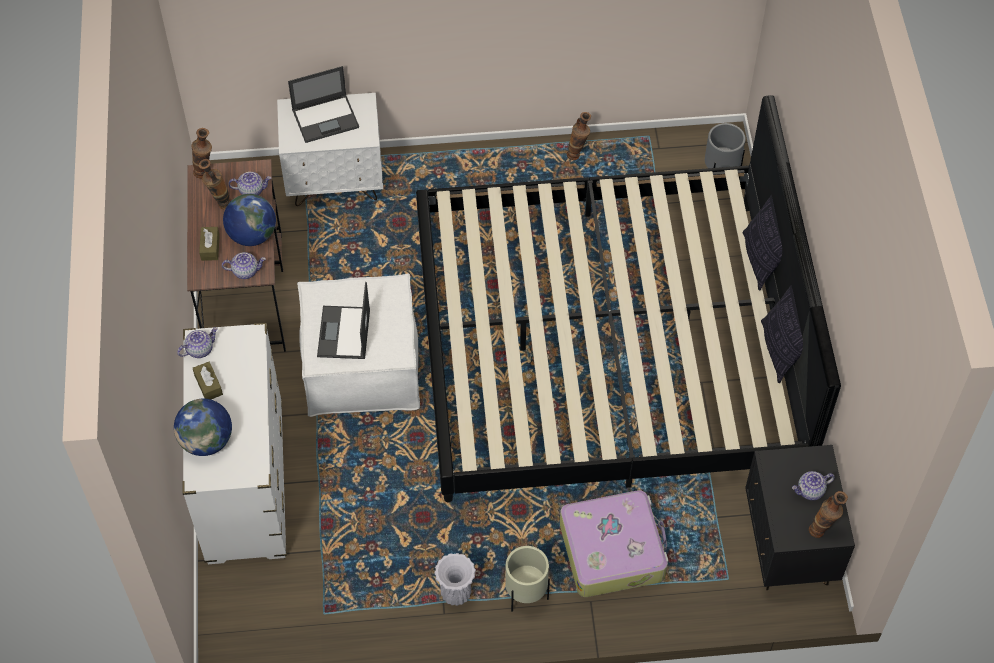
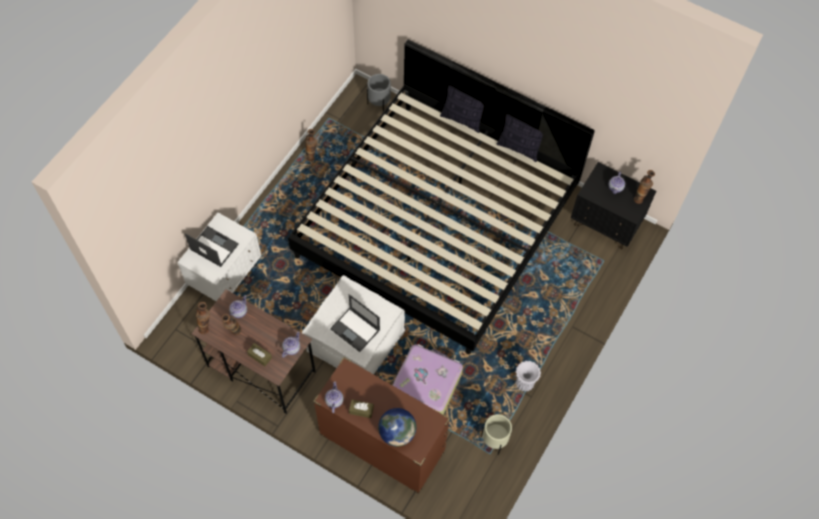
camera: 55 degrees left, 5 degrees up
(245, 482) = (382, 443): white dresser -> brown dresser
(252, 235) = (270, 330): globe -> none
(326, 118) = (213, 246): laptop -> laptop turned 75 degrees counterclockwise
(526, 595) = (548, 353): beige planter -> beige planter (494, 441)
(613, 550) = (552, 298): suitcase -> suitcase (426, 383)

